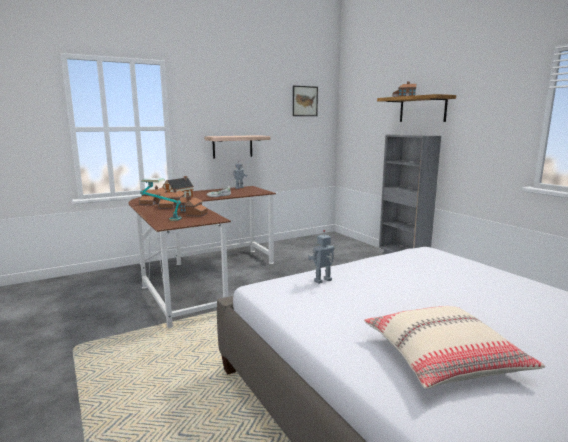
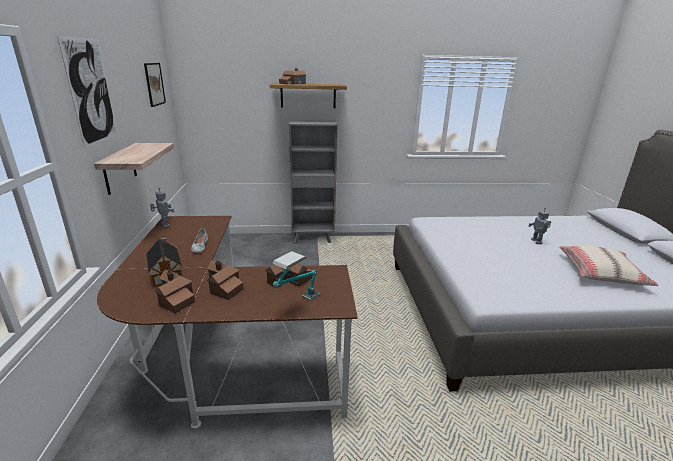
camera: 65 degrees left, 10 degrees up
(217, 96) = (91, 91): none -> picture
(323, 281) = (483, 272): toy robot -> toy robot (537, 241)

